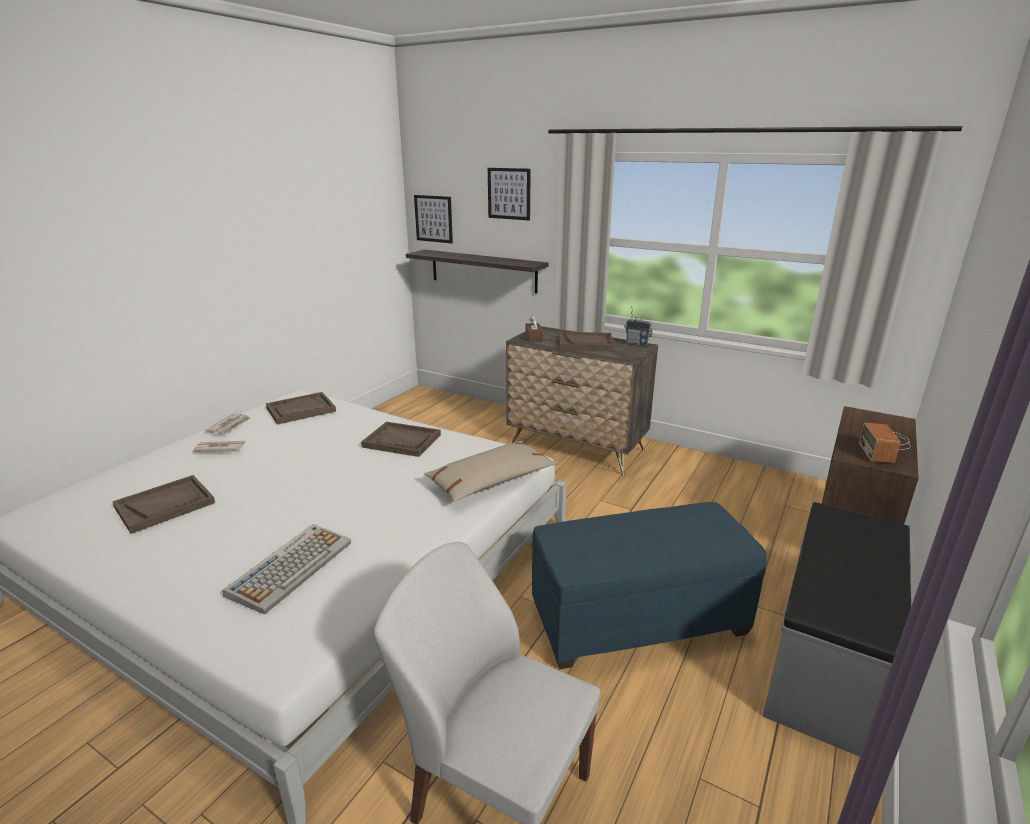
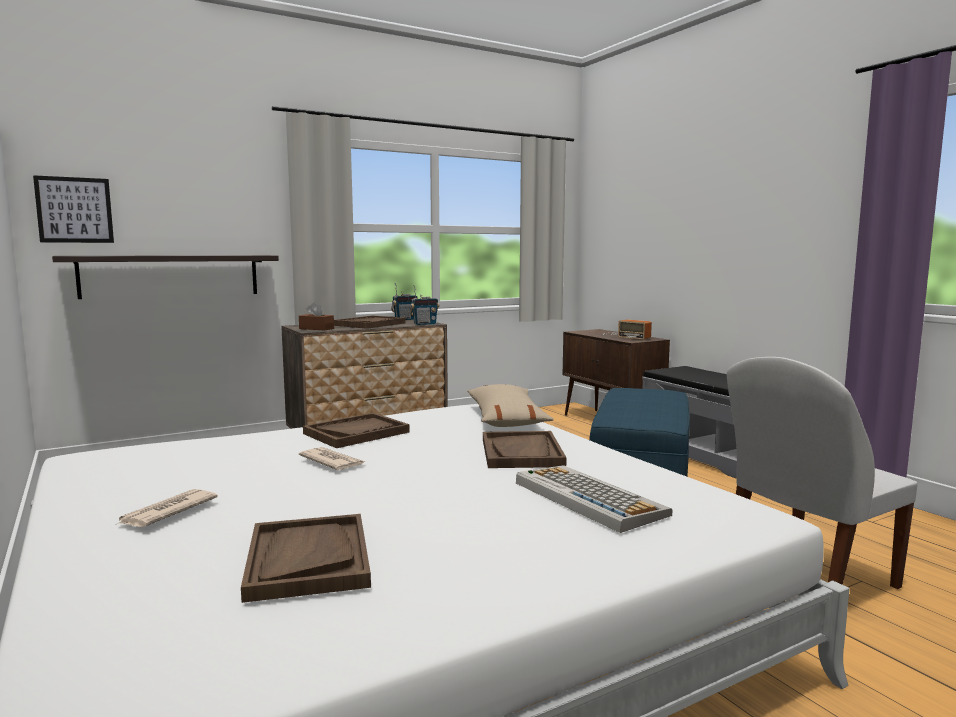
camera: 60 degrees left, 15 degrees down
(230, 426) = (91, 499): newspaper -> newspaper (332, 462)
(301, 410) = (151, 457): brown tray -> brown tray (522, 452)
(509, 193) = (208, 176): picture -> none
(619, 357) = (424, 324): none -> radio

